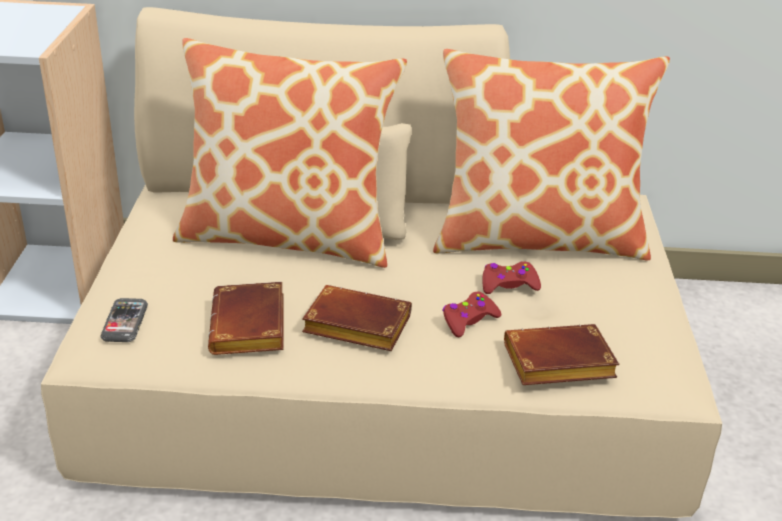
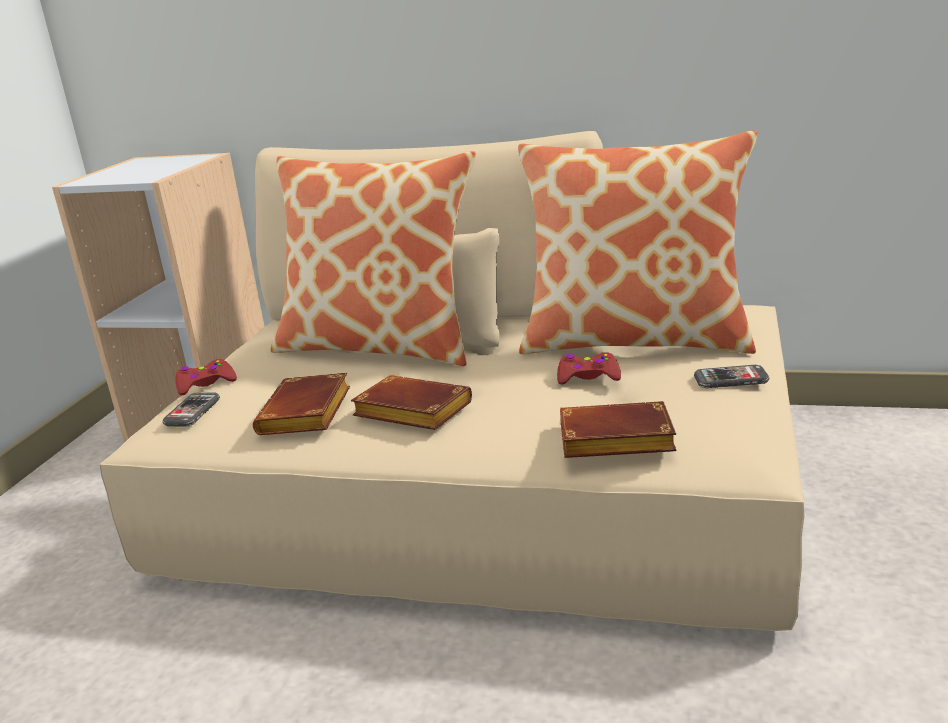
camera: 15 degrees right, 10 degrees down
(468, 320) = (531, 406): red game controller -> red game controller (205, 384)
(637, 291) = (731, 379): none -> phone

